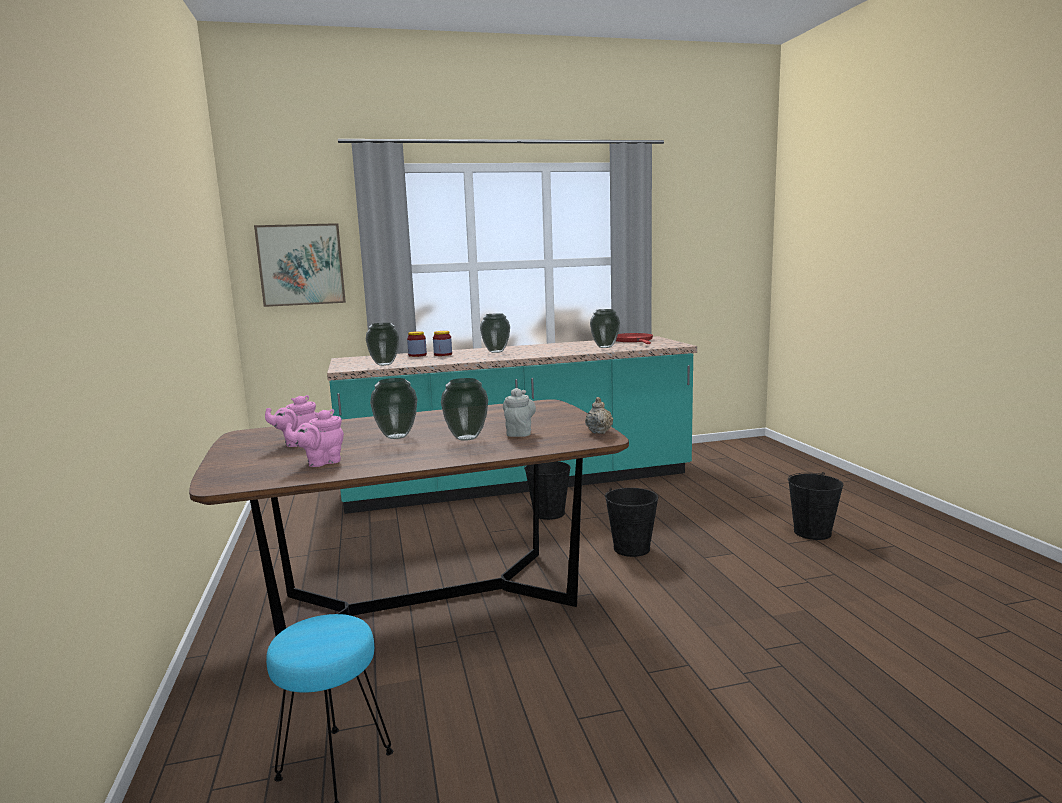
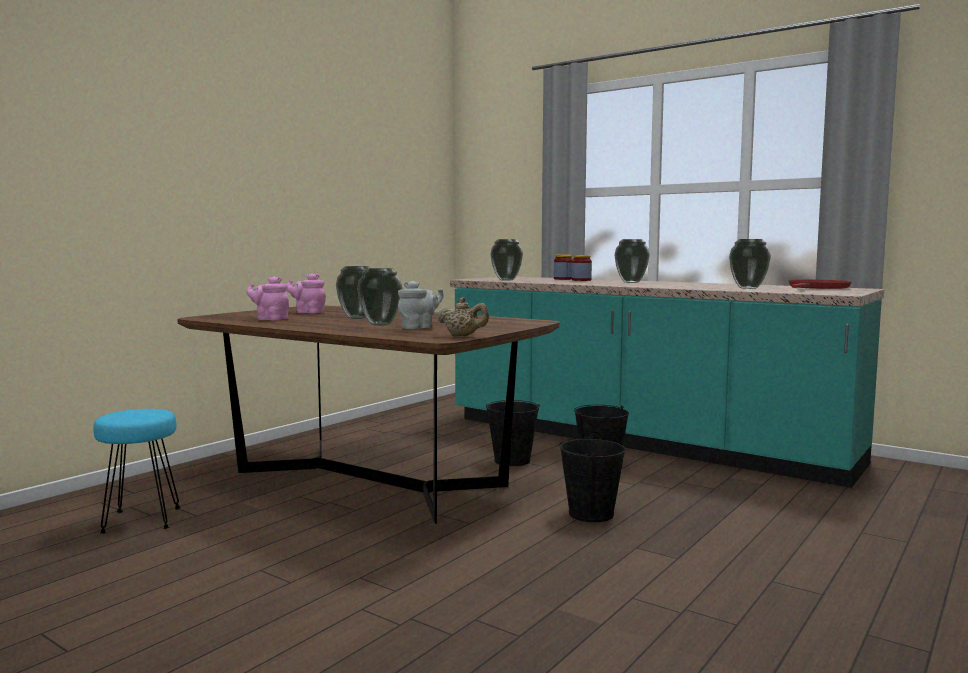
camera: 50 degrees right, 5 degrees down
(301, 265) = (503, 188): picture -> none
(599, 432) = (463, 336): beige teapot -> beige teapot turned 60 degrees clockwise
(812, 532) = (841, 589): black bucket -> black bucket (512, 461)

